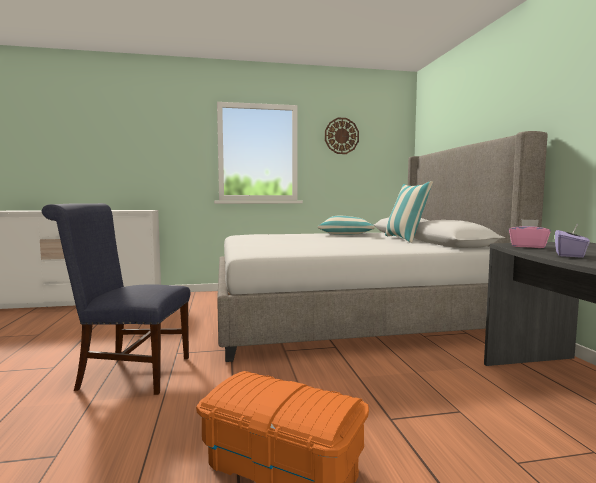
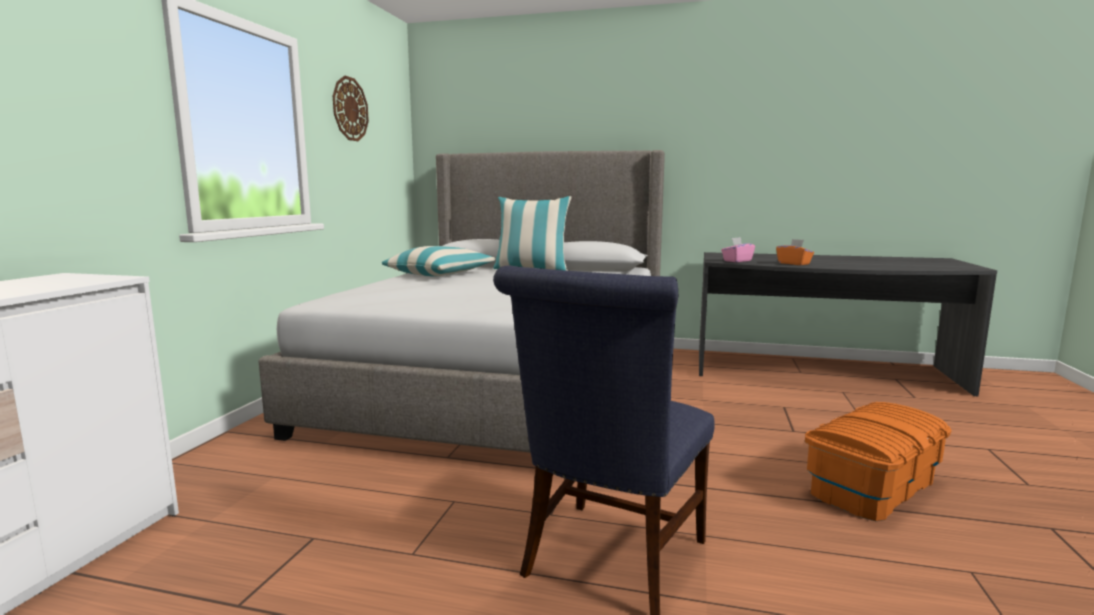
camera: 65 degrees left, 5 degrees up
(570, 255) = (794, 263): purple tissue box -> orange tissue box

